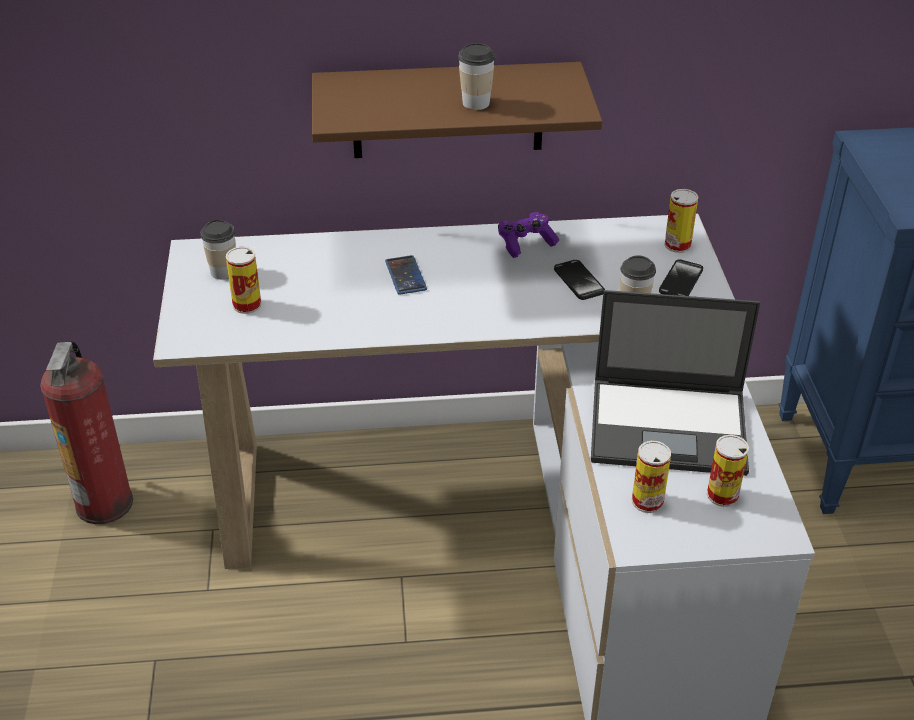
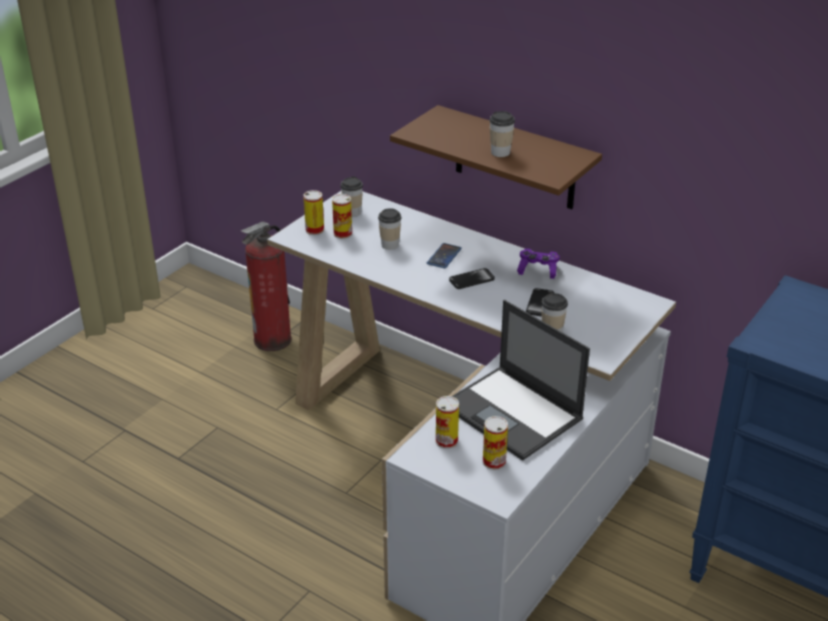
camera: 40 degrees right, 5 degrees down
(324, 291) = (390, 245): none -> cup
(677, 245) = (633, 312): can -> can (314, 230)
(681, 281) = (604, 332): phone -> phone (471, 280)

